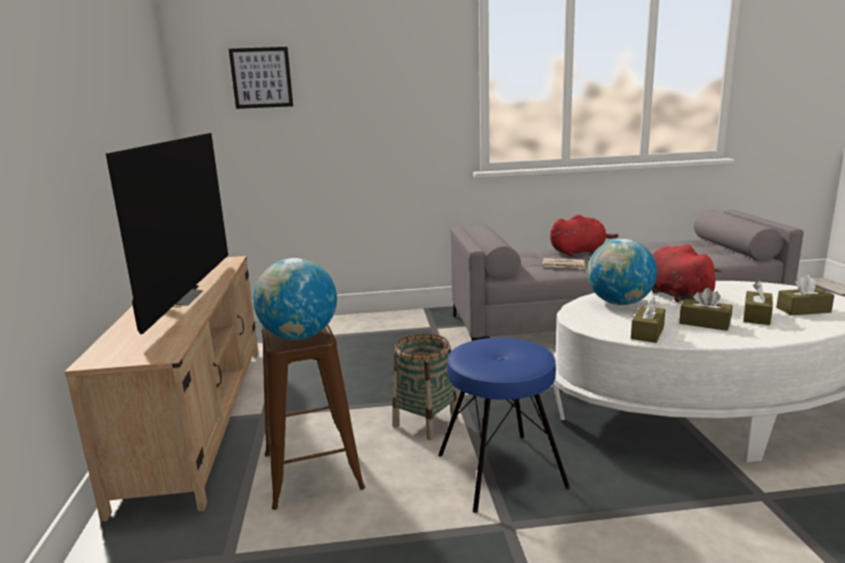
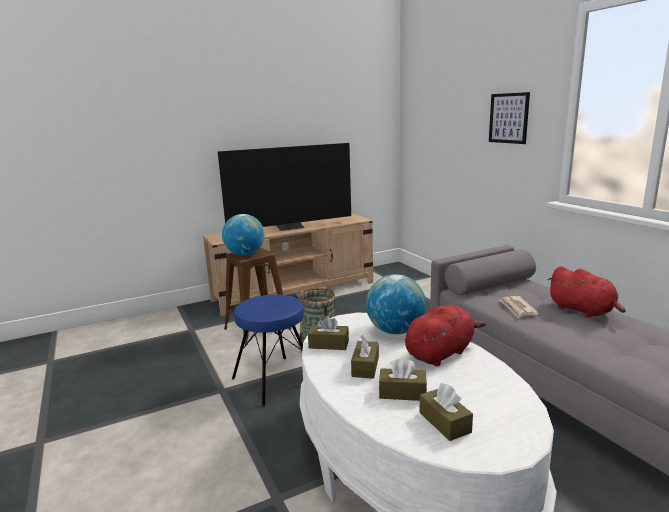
camera: 70 degrees right, 0 degrees up
(261, 78) = (434, 105): picture -> picture (508, 118)

